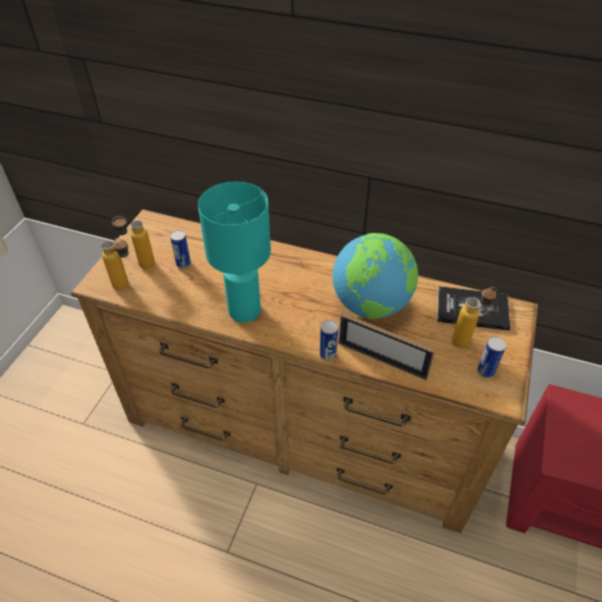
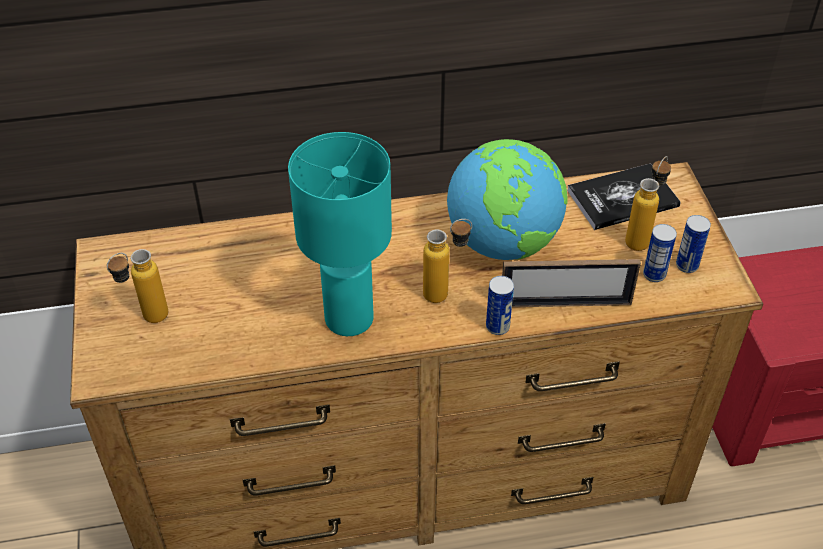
camera: 30 degrees left, 0 degrees up
(126, 286) = (152, 358): bottle -> bottle (445, 293)
(183, 264) = (210, 292): can -> can (654, 274)

